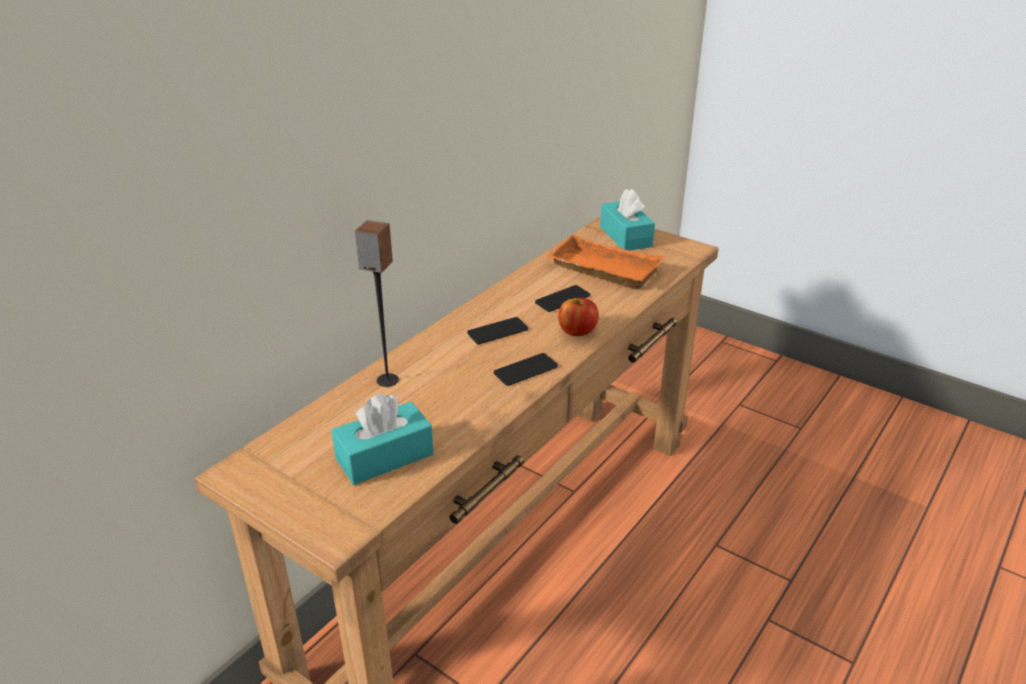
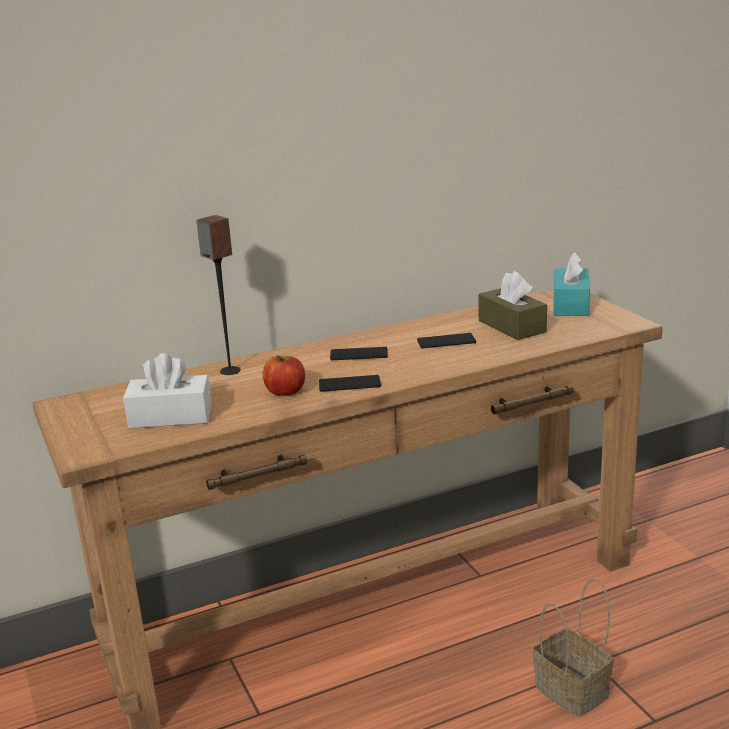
camera: 30 degrees right, 10 degrees down
(384, 457) = (170, 417): turquoise tissue box -> white tissue box
(577, 331) = (430, 366): apple -> apple (285, 392)
(601, 270) = (512, 326): orange tray -> brown tissue box
(719, 576) = (574, 691): none -> basket

